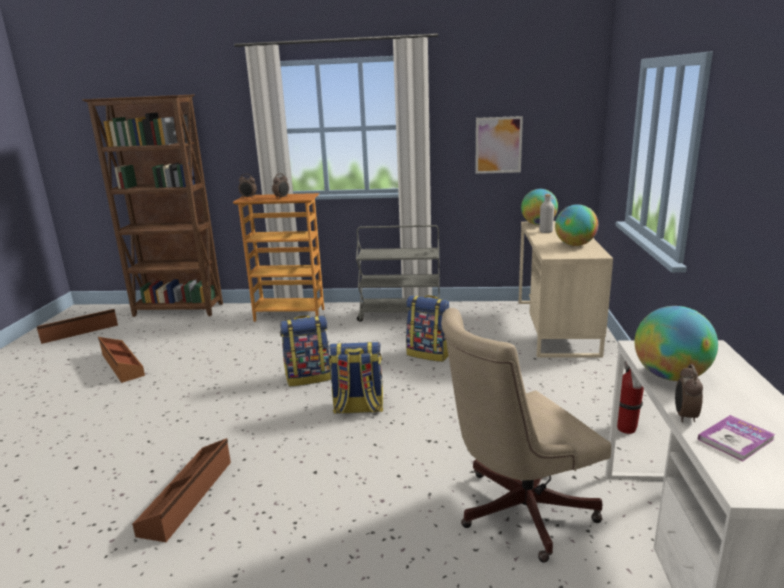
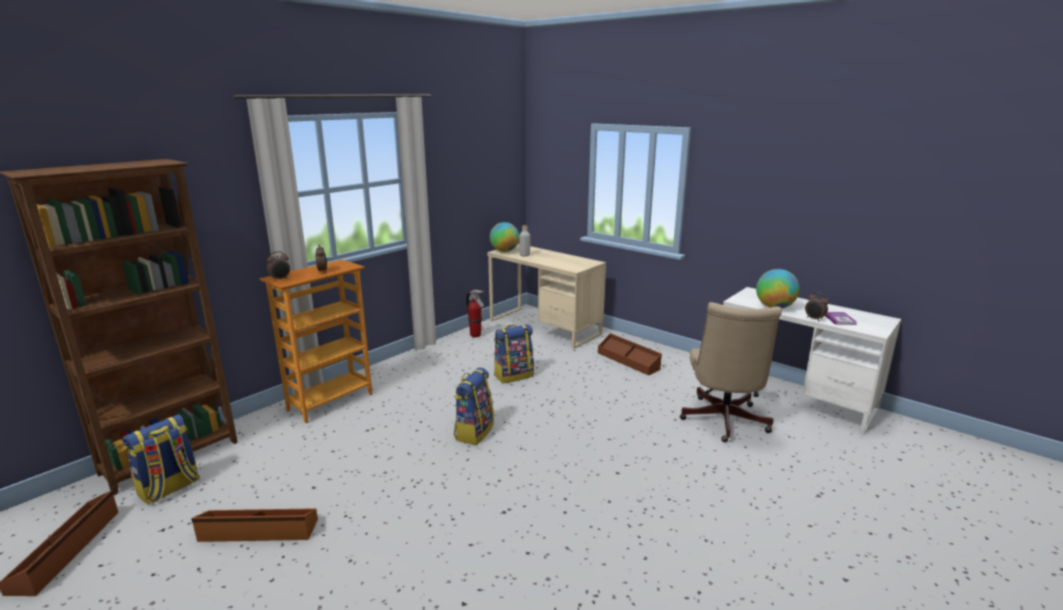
camera: 55 degrees left, 0 degrees up
(188, 496) = (590, 540): brown storage box -> brown storage box (628, 361)
(358, 408) = (553, 428): backpack -> backpack (169, 489)
(400, 314) = (429, 360): grey cart -> none
(498, 145) = (467, 190): picture -> none
(575, 245) = (566, 259): globe -> none
(626, 429) = (681, 363): fire extinguisher -> fire extinguisher (476, 335)

